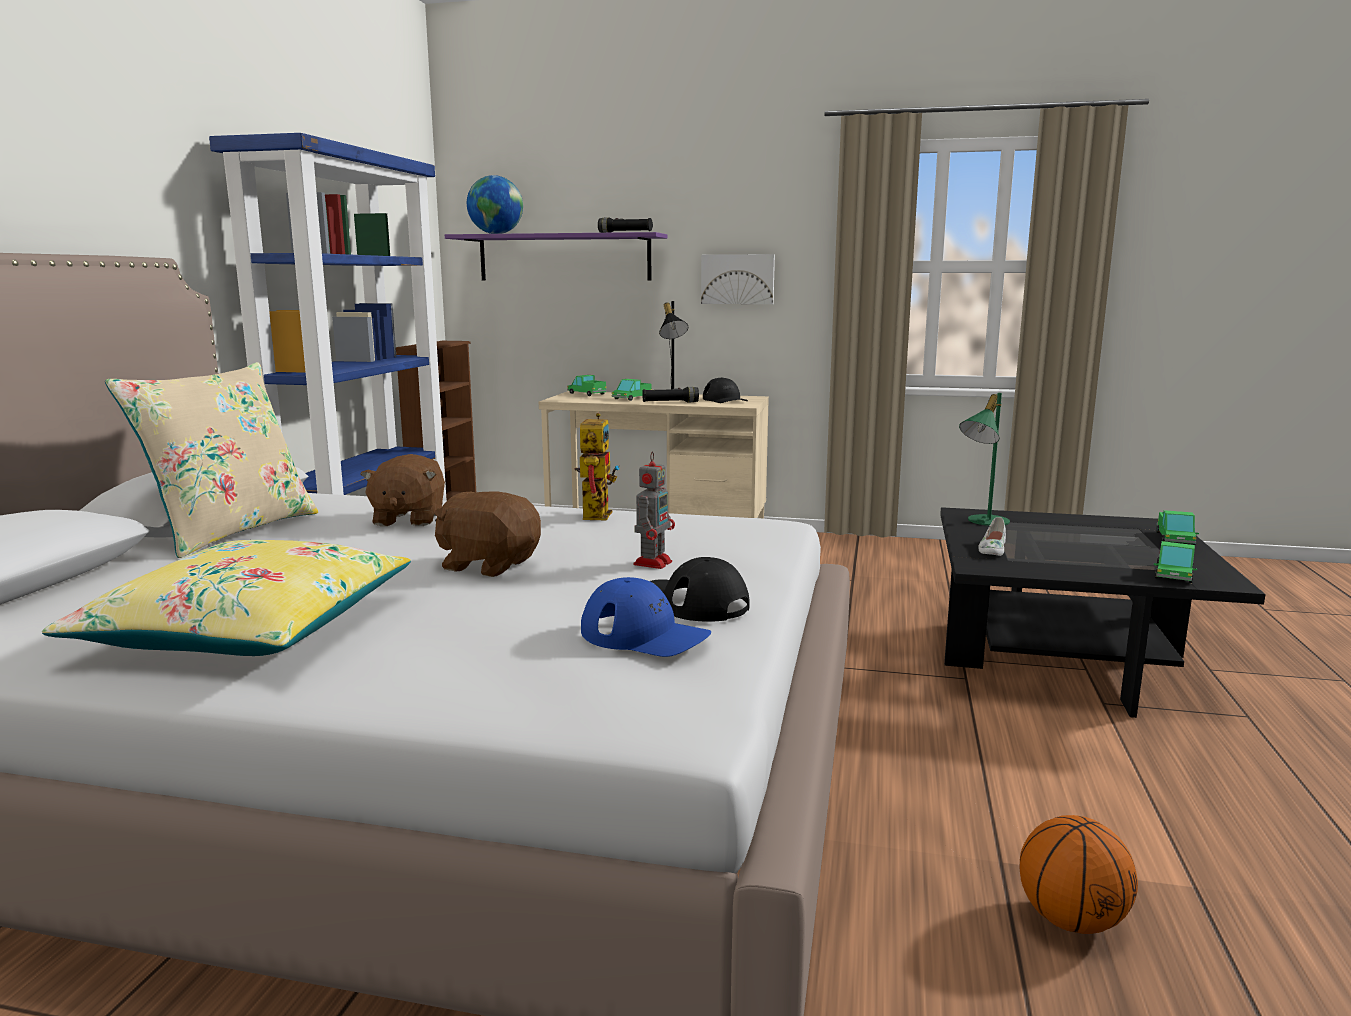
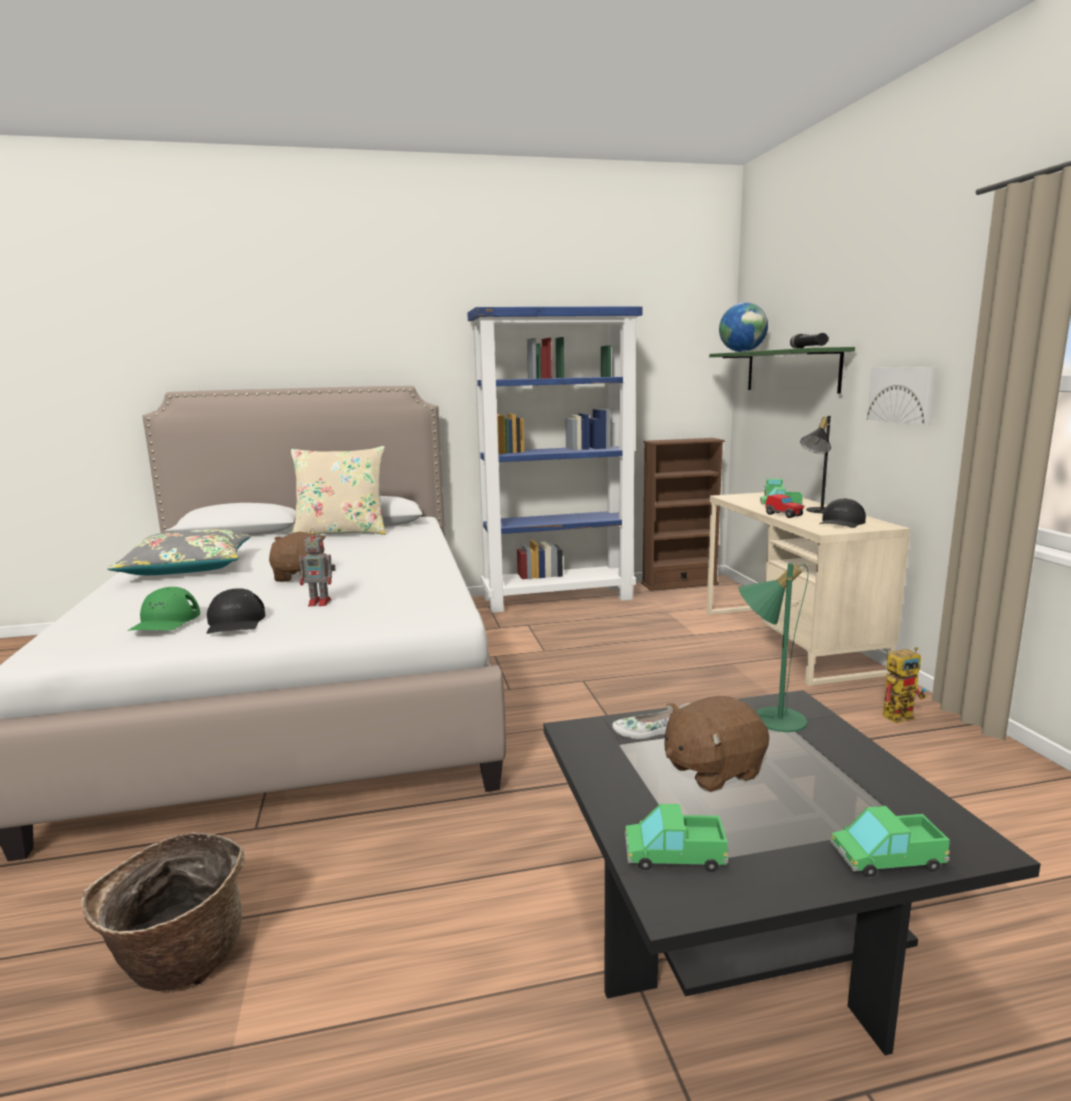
camera: 65 degrees right, 0 degrees up
(249, 629) = (188, 568): yellow pillow -> grey pillow
(408, 519) = (387, 547): brown plush toy -> brown plush toy (712, 770)
(564, 258) = (791, 371): purple shelf -> green shelf
(595, 513) = (434, 572): toy robot -> toy robot (901, 715)
(645, 635) = (165, 621): blue cap -> green cap
(670, 402) = (784, 515): black flashlight -> toy car
(692, 602) = (235, 622): black cap -> black cap turned 150 degrees clockwise
(1071, 921) = (178, 961): basketball -> basket

